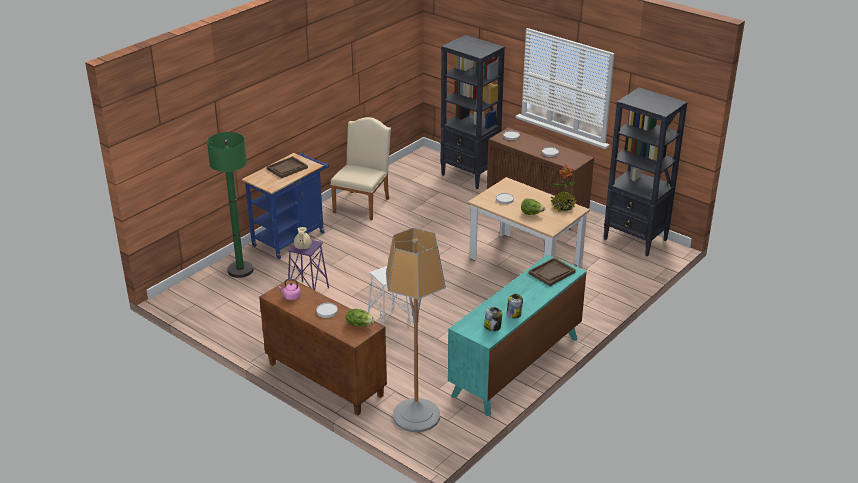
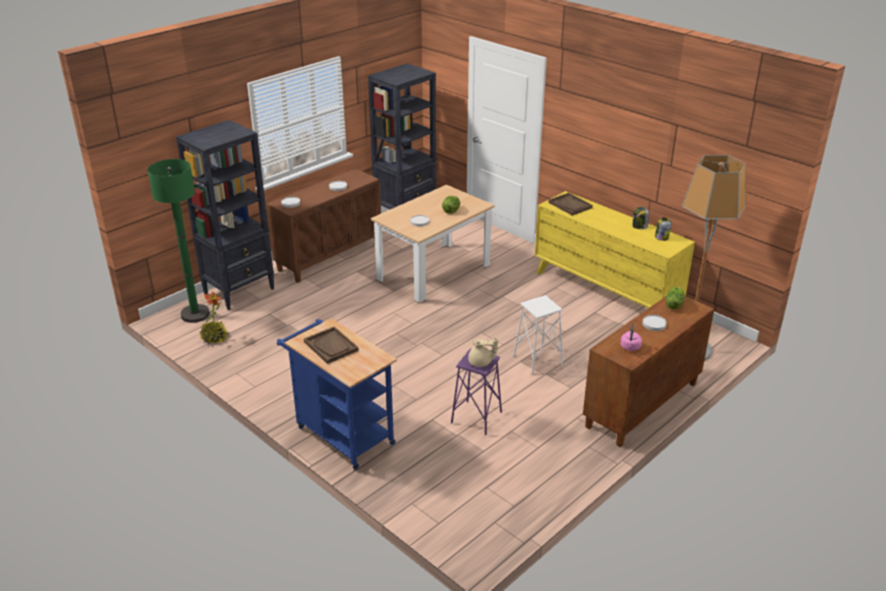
camera: 85 degrees left, 0 degrees up
(240, 270) = (415, 480): green floor lamp -> green floor lamp (195, 314)
(363, 203) = (274, 371): beige chair -> none
(516, 366) = (606, 291): turquoise dresser -> yellow dresser
(563, 207) = (440, 195): potted plant -> potted plant (214, 338)

